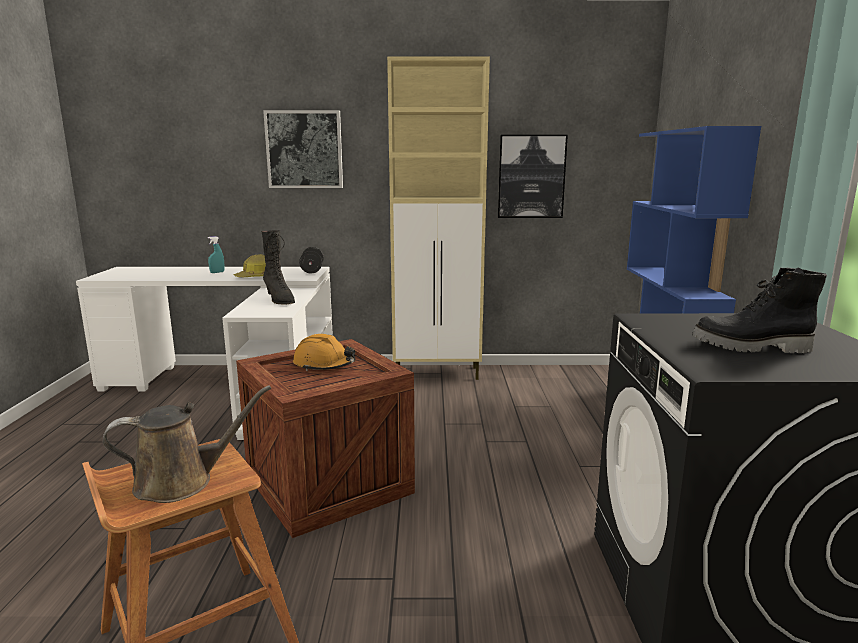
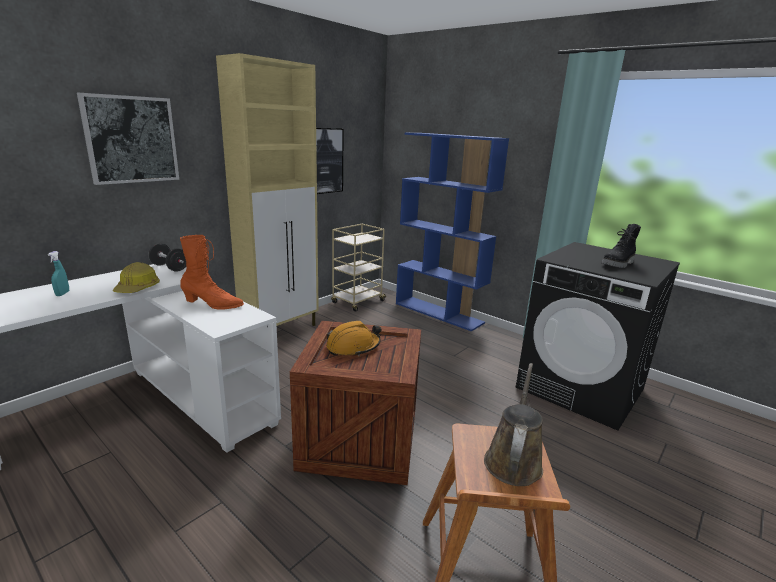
camera: 50 degrees left, 5 degrees up
(279, 300) = (213, 305): black boot -> orange boot
(568, 373) = (357, 302): none -> beige cart

